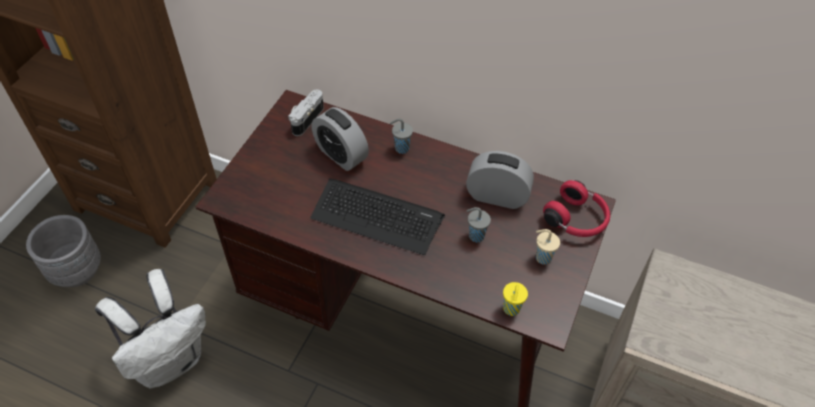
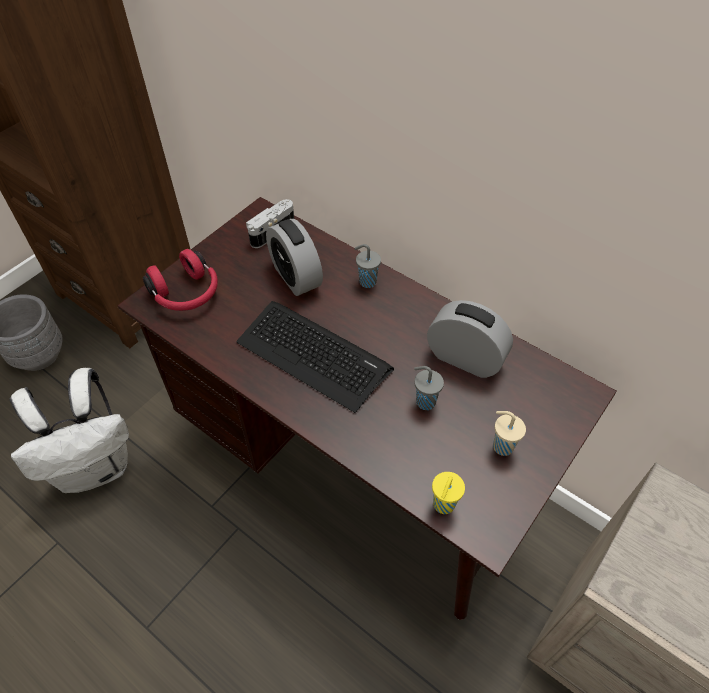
camera: 15 degrees right, 0 degrees up
(576, 219) = (558, 406): red headphones -> red headphones (187, 294)

